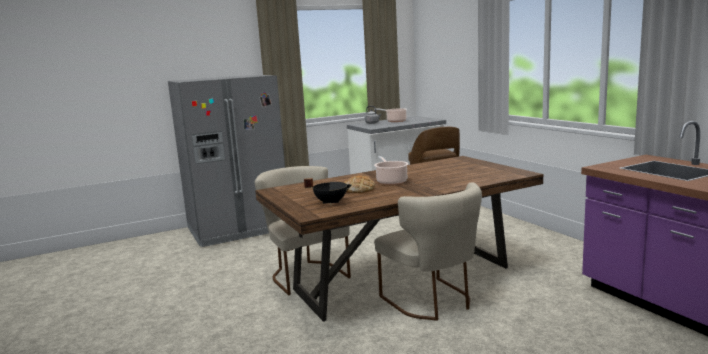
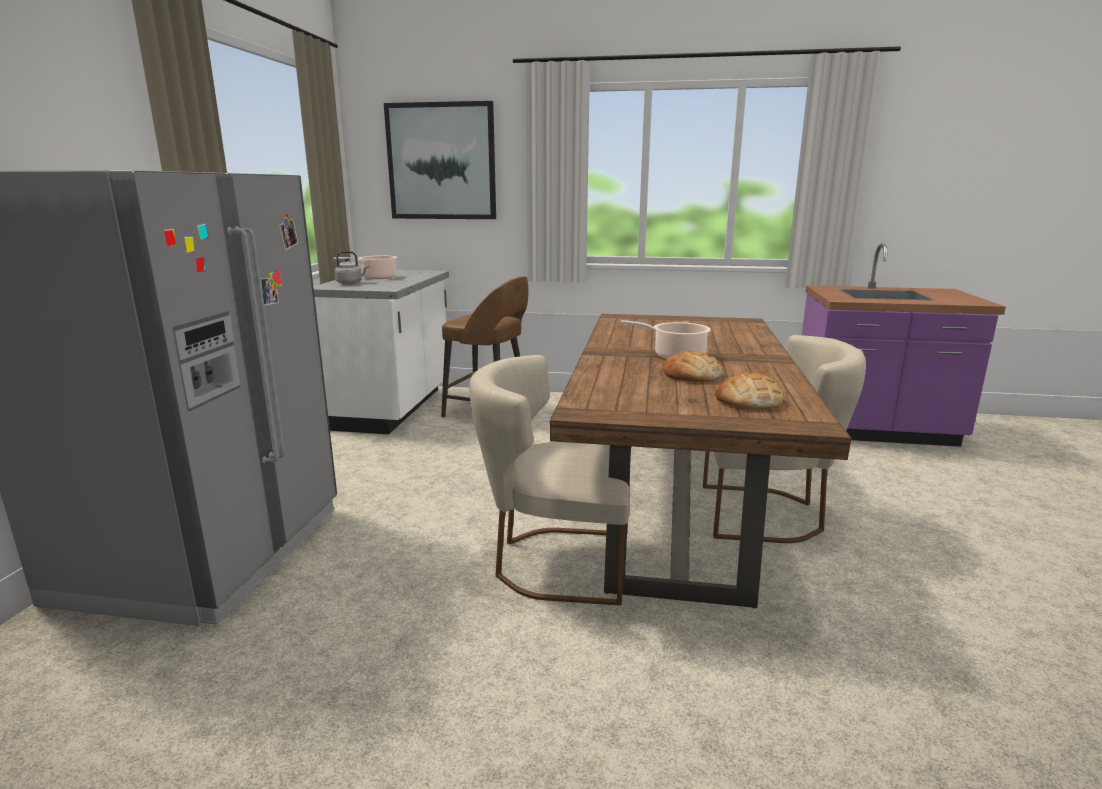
camera: 55 degrees left, 5 degrees up
(330, 202) = (747, 400): black cooking pot -> bread
(448, 51) = (441, 162): none -> picture

